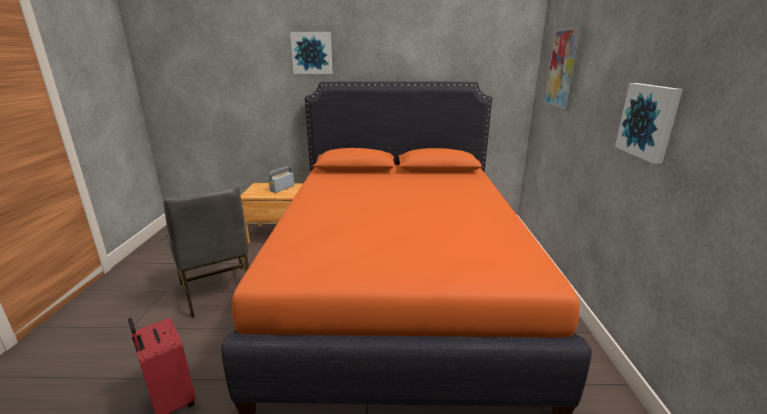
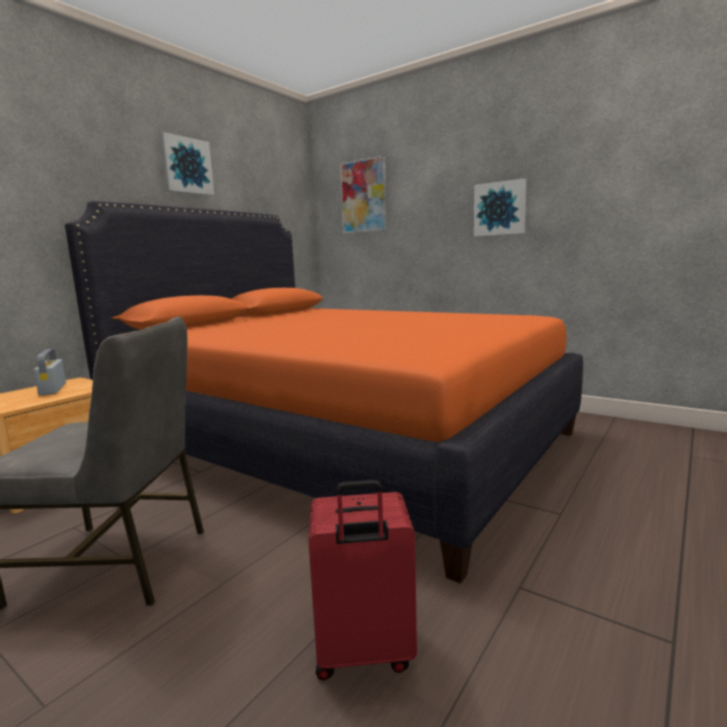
camera: 55 degrees left, 10 degrees down
(312, 53) = (65, 155): picture -> picture (186, 166)

